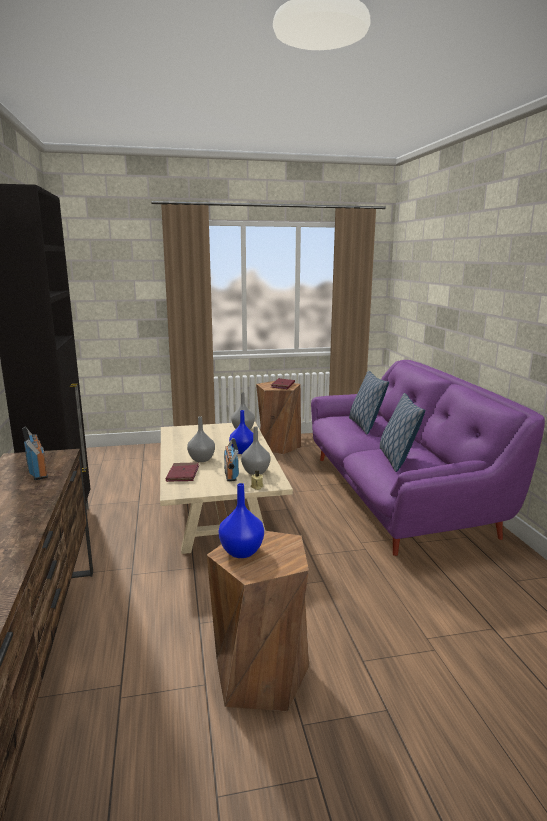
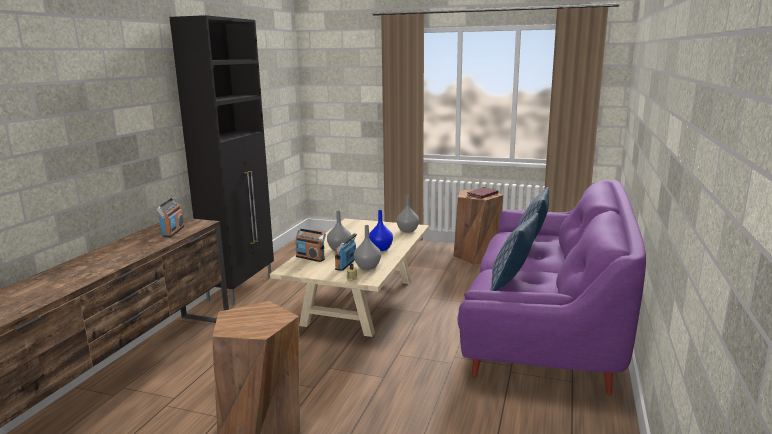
camera: 30 degrees right, 0 degrees up
(183, 474) = (310, 258): red book -> radio
(240, 551) = (241, 315): blue vase -> none

